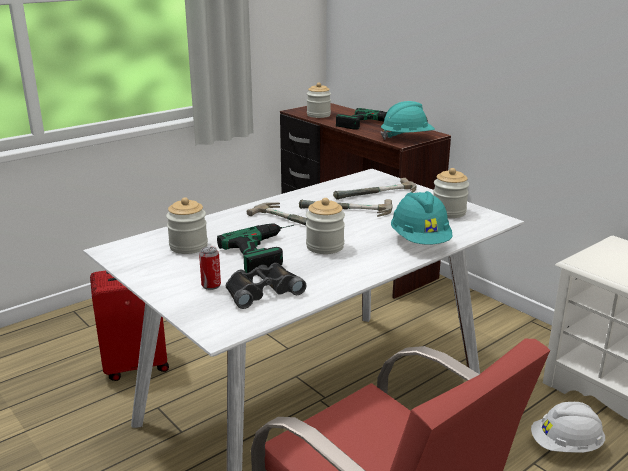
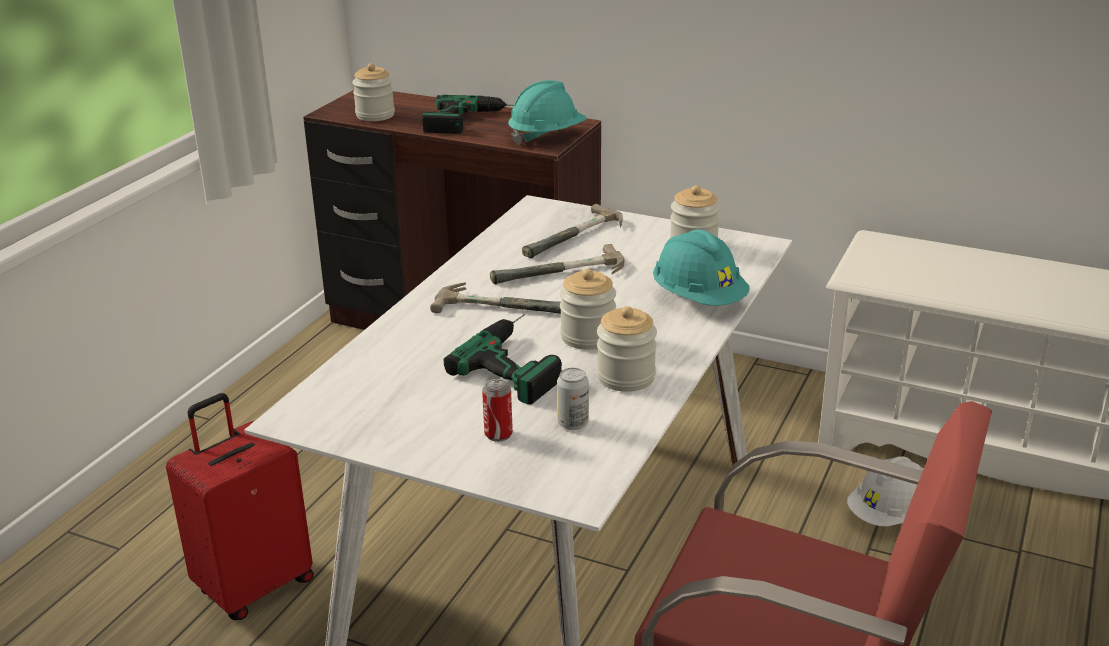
camera: 25 degrees left, 5 degrees up
(188, 246) = (400, 383): jar -> jar (626, 377)
(262, 290) = (573, 423): black binoculars -> can

